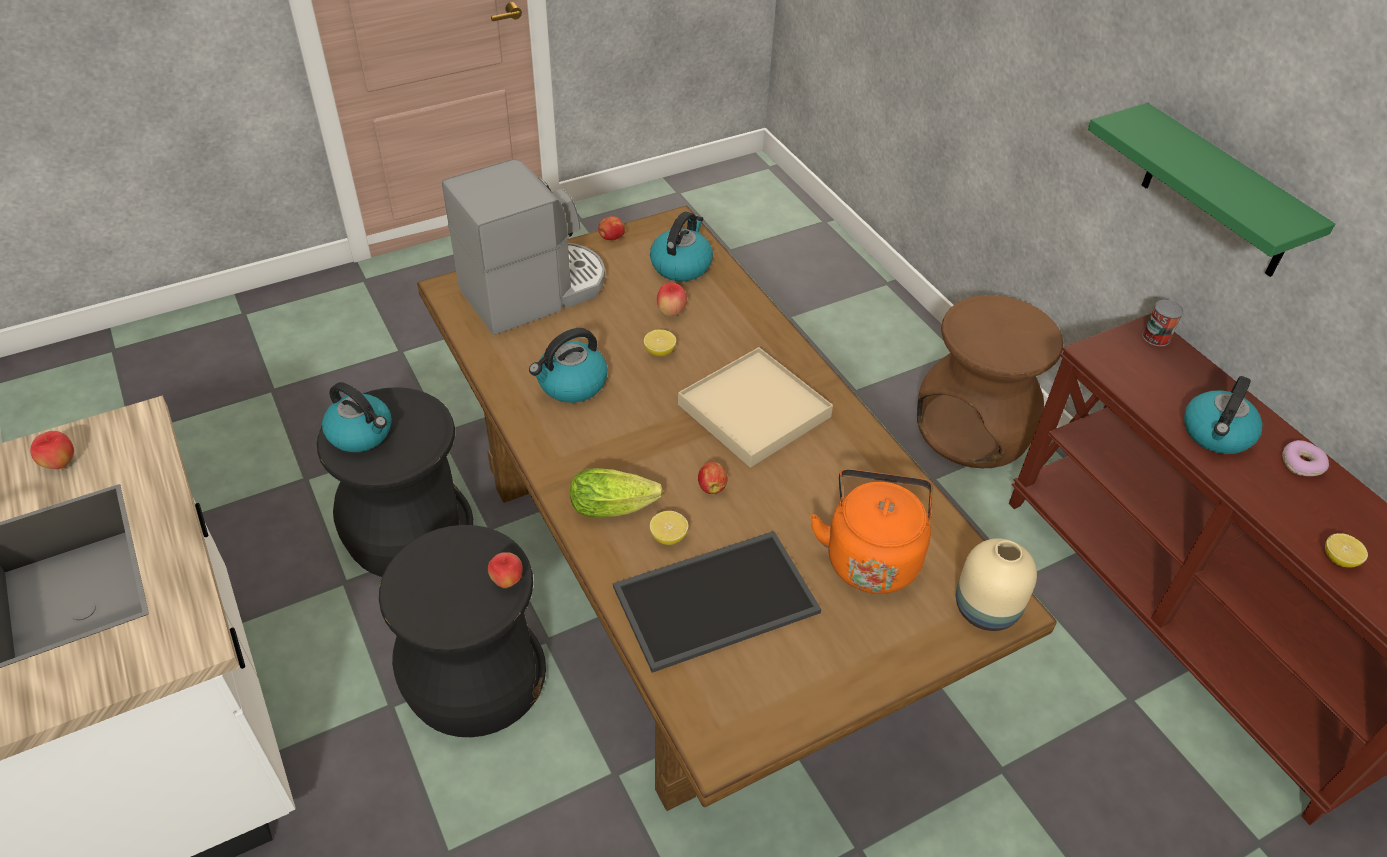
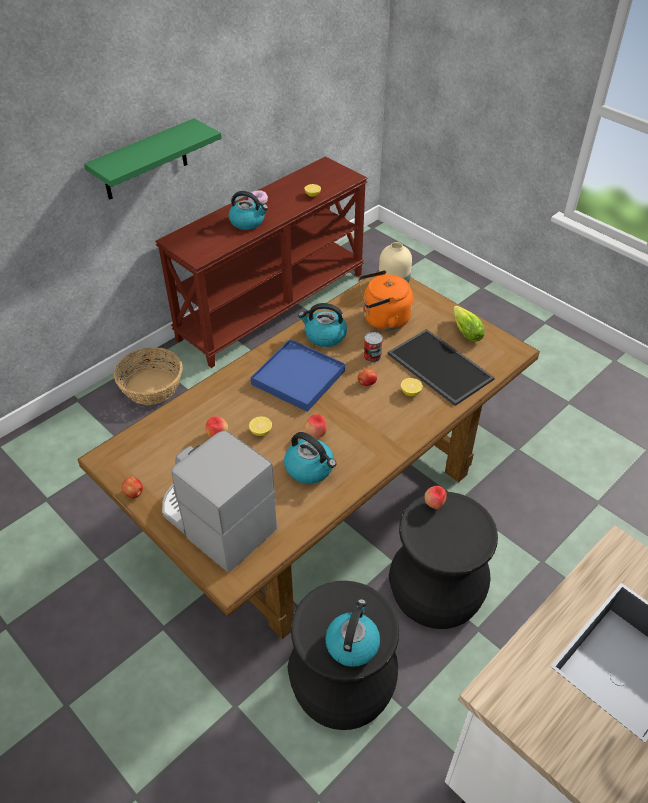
camera: 105 degrees left, 0 degrees up
(60, 463) = (559, 723): apple -> apple (316, 434)
(617, 506) = (401, 418): lettuce -> lettuce (465, 331)
(681, 265) = (160, 443): kettle -> kettle (324, 336)
(753, 410) = (298, 378): beige tray -> blue tray
(974, 429) = (151, 386): brown stool -> basket
(1156, 337) = (177, 238): can -> can (372, 356)

